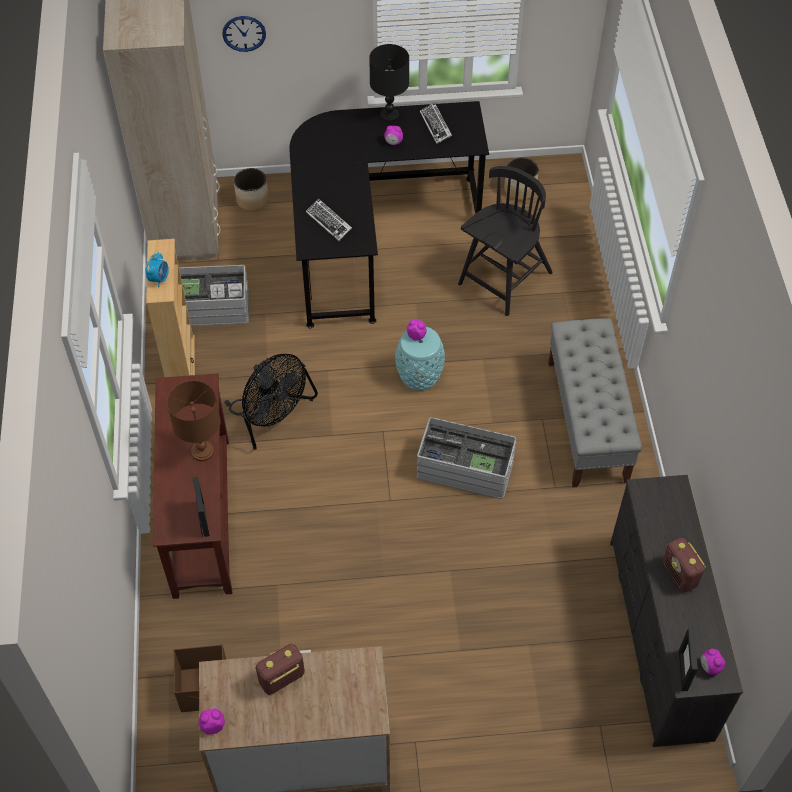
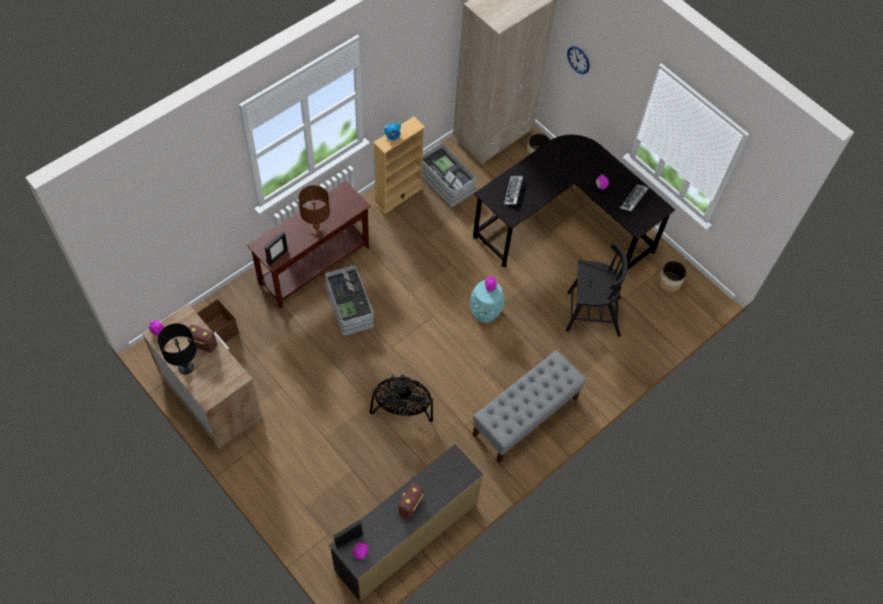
camera: 50 degrees right, 5 degrees up
(269, 416) = (400, 256): black fan -> black fan (401, 406)
(389, 116) = (619, 172): black table lamp -> black table lamp (185, 367)
(464, 469) = (440, 371): grey storage box -> grey storage box (349, 306)

